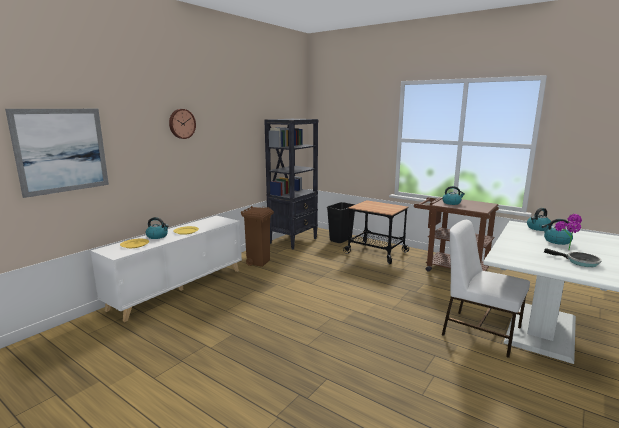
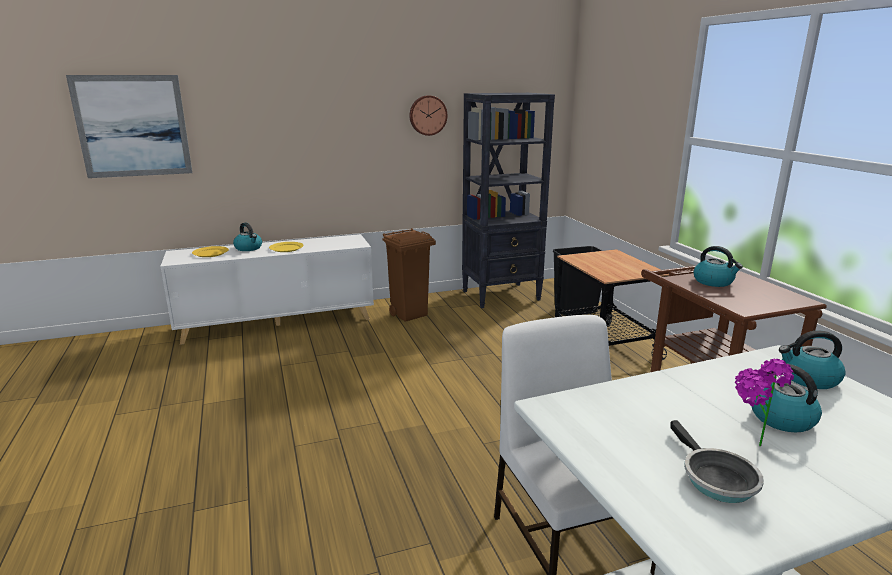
camera: 35 degrees right, 5 degrees up
(181, 123) = (306, 97): wall clock -> wall clock (427, 115)

